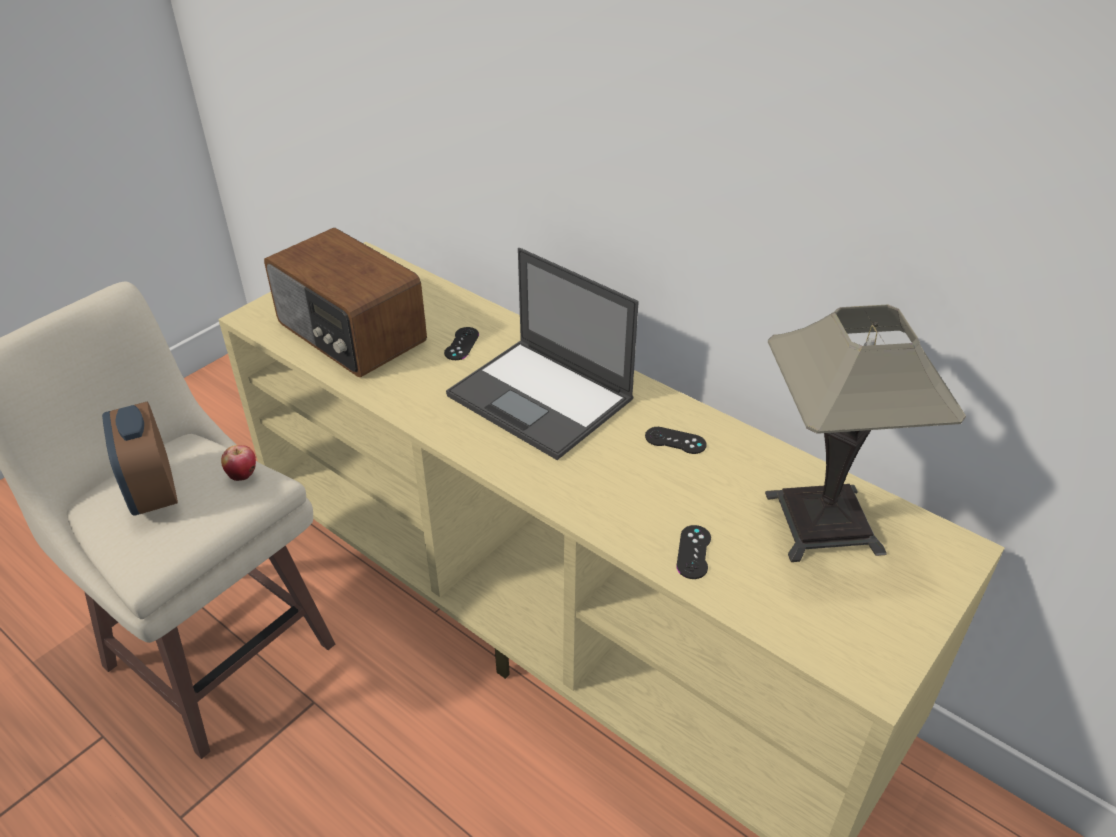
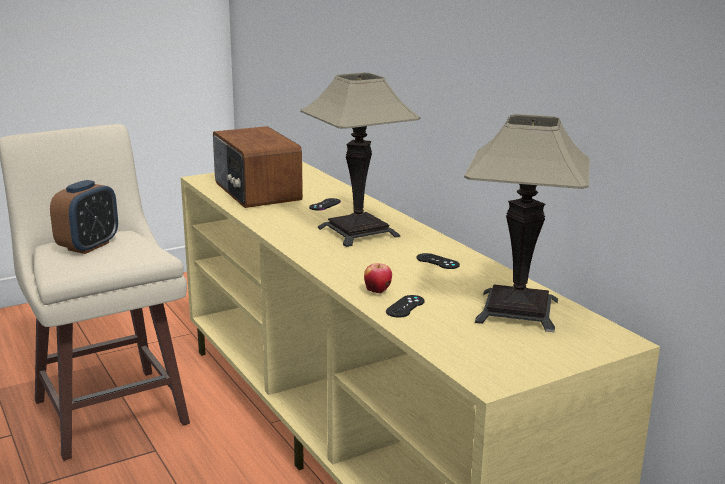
camera: 20 degrees right, 20 degrees down
(153, 492) = (88, 246): alarm clock -> alarm clock turned 150 degrees counterclockwise
(243, 475) = (147, 248): apple -> apple (377, 291)
(542, 398) = (358, 232): laptop -> table lamp

